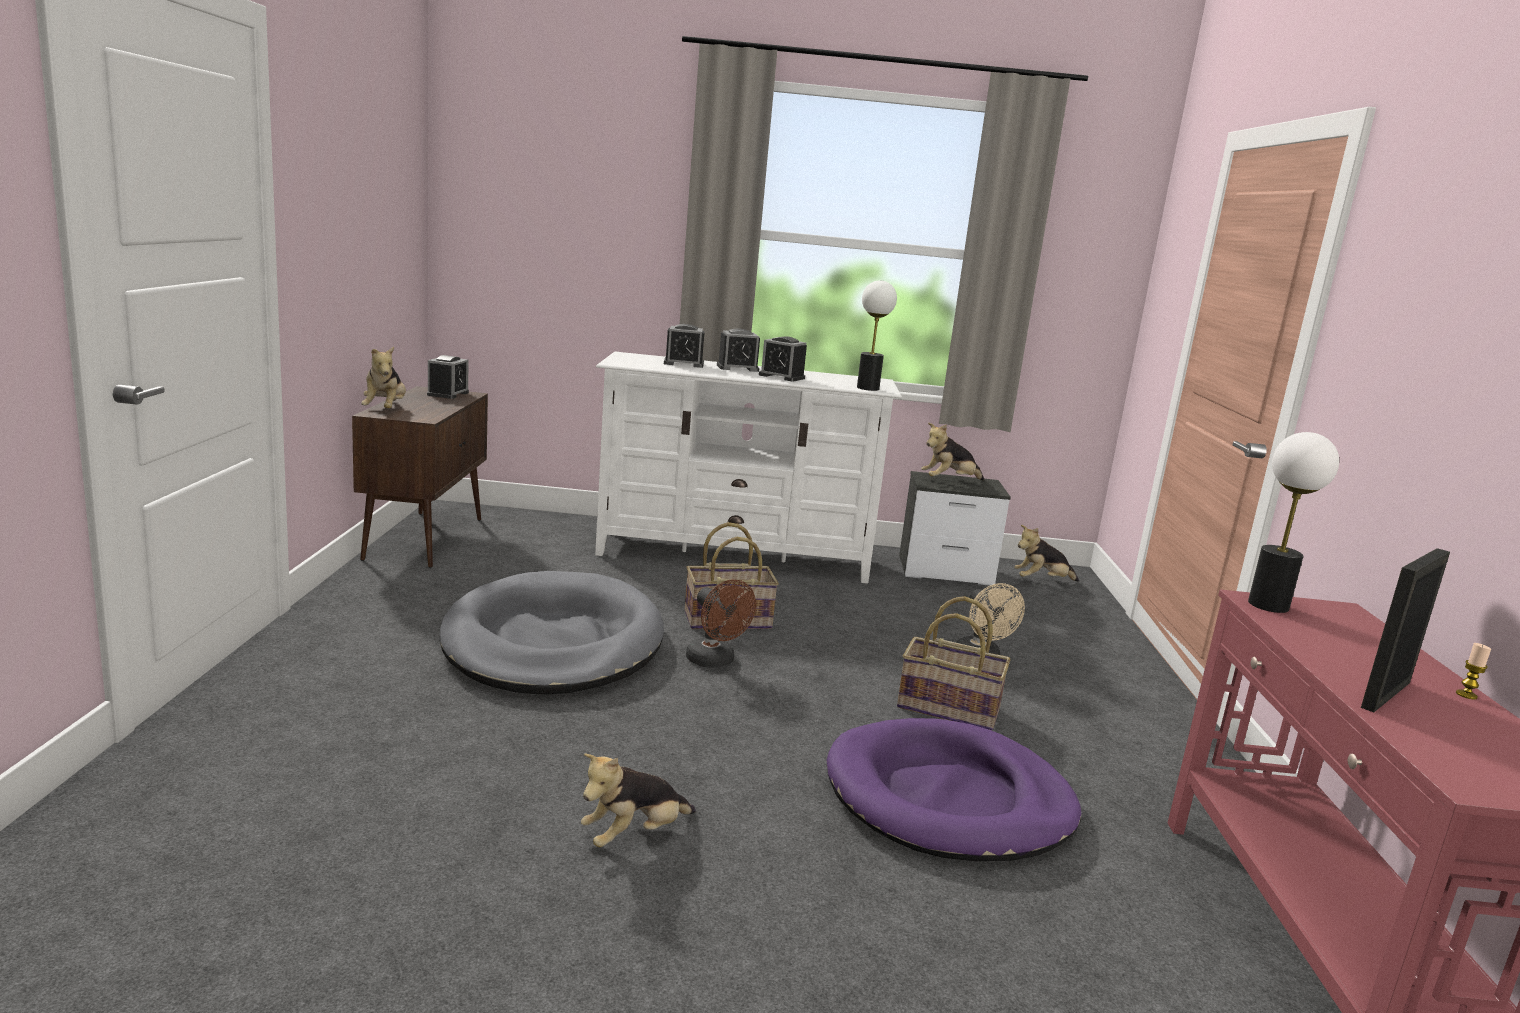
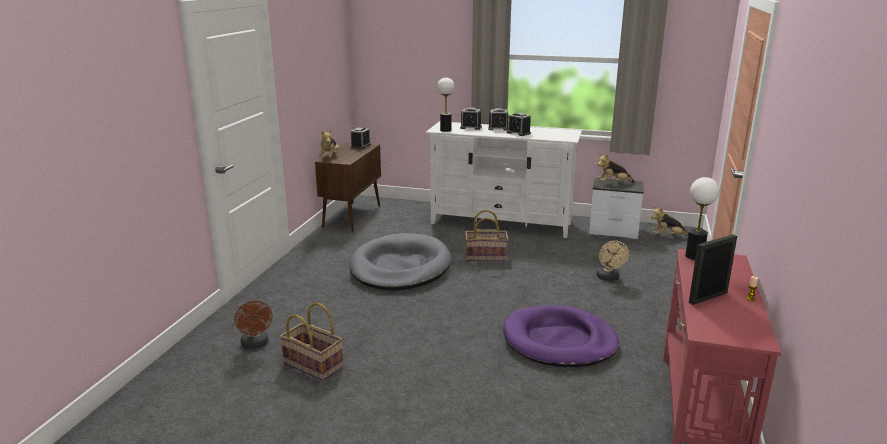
camera: 15 degrees right, 5 degrees up
(634, 835) = (414, 348): plush toy -> none
(715, 662) = (473, 277): brown fan -> brown fan (256, 344)
(868, 388) = (561, 138): table lamp -> table lamp (446, 130)
(949, 708) = (580, 301): basket -> basket (314, 365)

